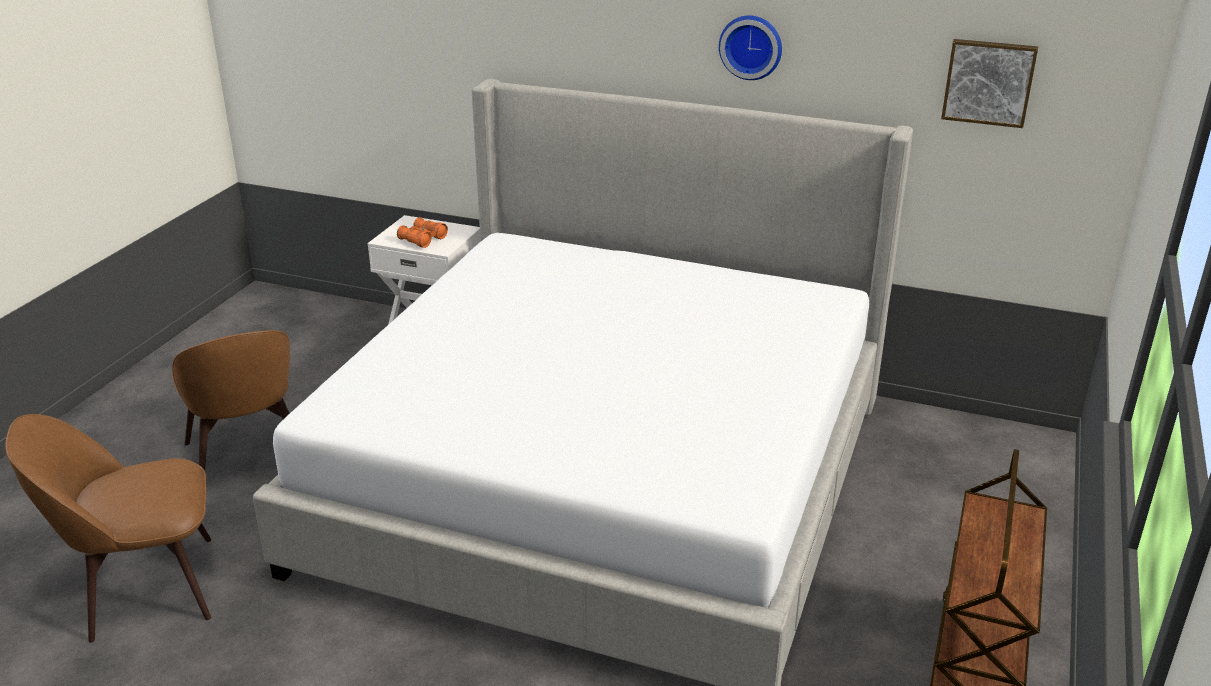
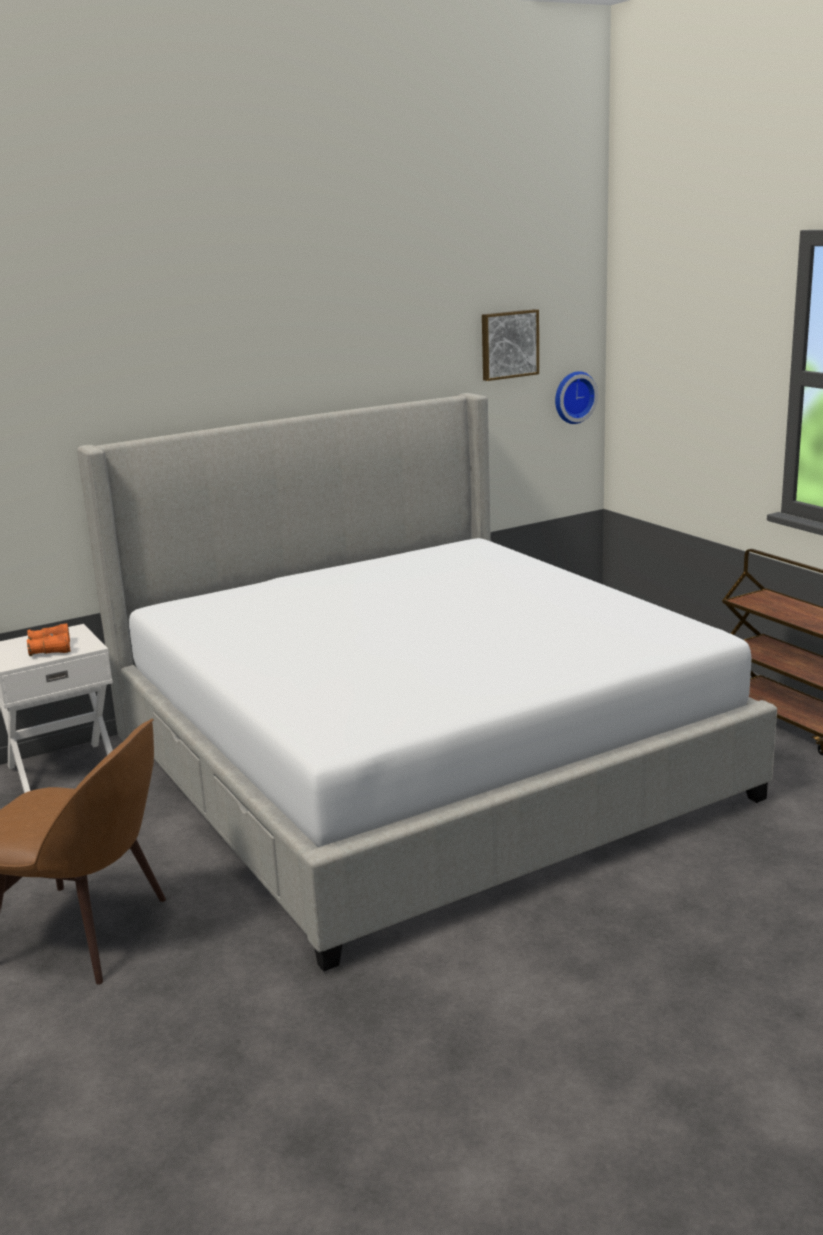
camera: 50 degrees left, 10 degrees down
(145, 588) = (221, 1066): brown chair -> none
(751, 46) = (334, 353): wall clock -> wall clock (573, 397)

